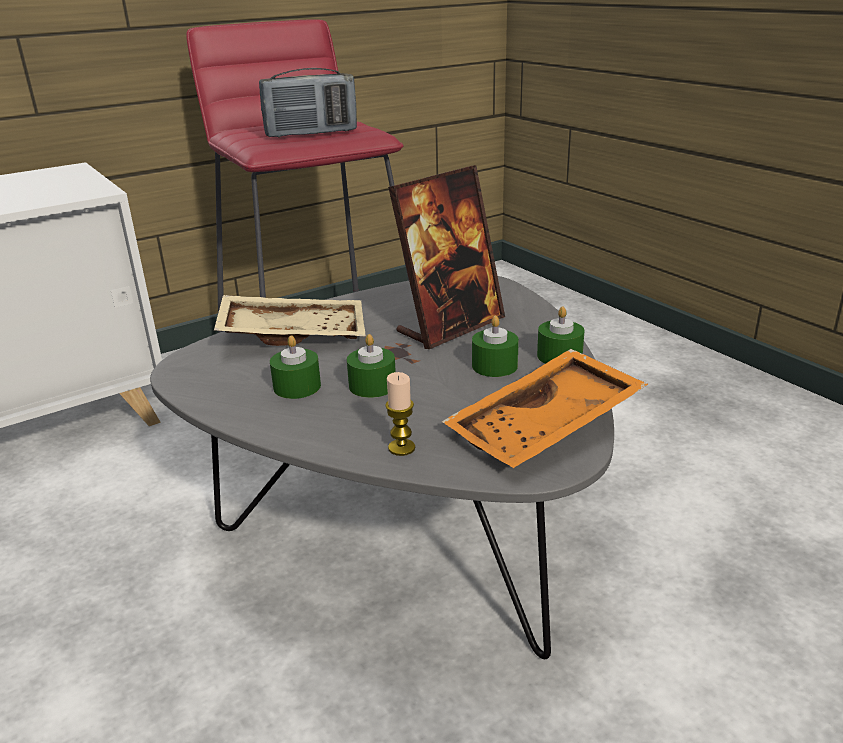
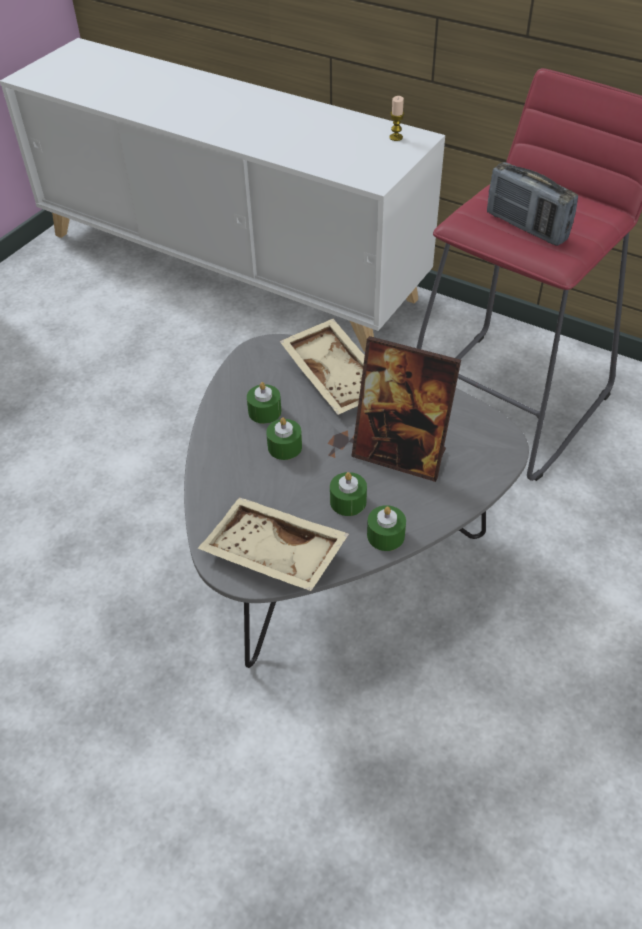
camera: 65 degrees right, 20 degrees up
(401, 448) = (216, 490): candle -> candle (396, 137)
(546, 428) = (272, 555): orange tray -> beige tray

